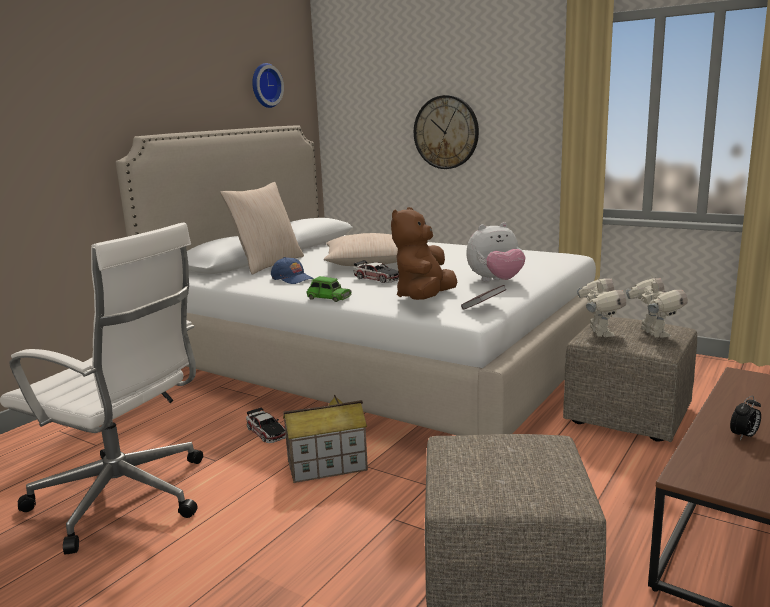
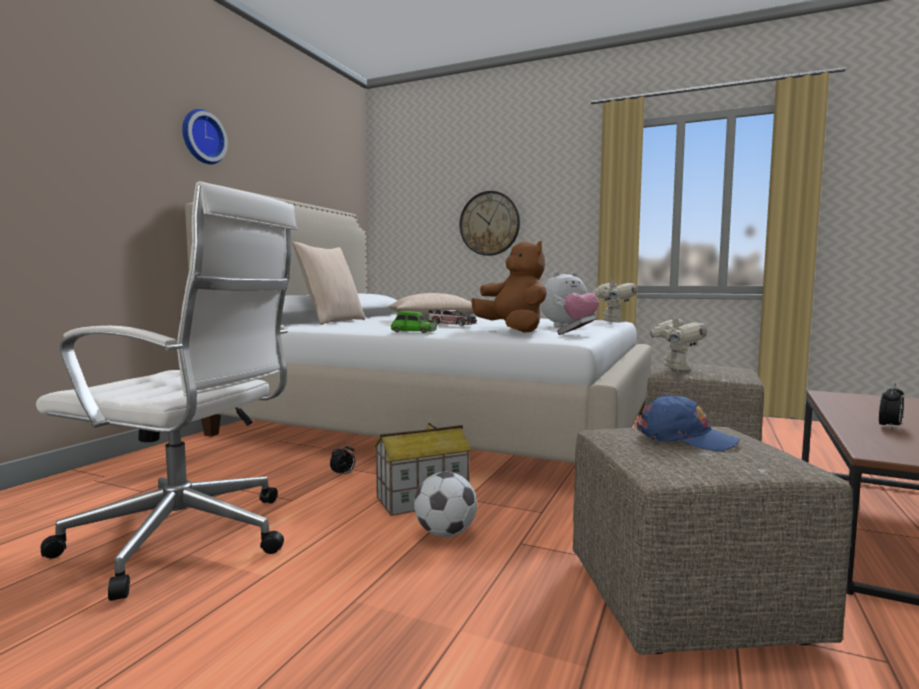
camera: 10 degrees left, 10 degrees down
(265, 85) = (326, 174): wall clock -> wall clock (201, 137)
(266, 432) = (343, 474): toy car -> alarm clock
(292, 278) = (365, 326): blue cap -> blue cap (684, 438)
(333, 505) = (445, 533): none -> football
(424, 298) = (513, 330): brown plush toy -> brown plush toy turned 135 degrees clockwise
(653, 334) = (724, 369): toy robot -> toy robot (612, 322)

